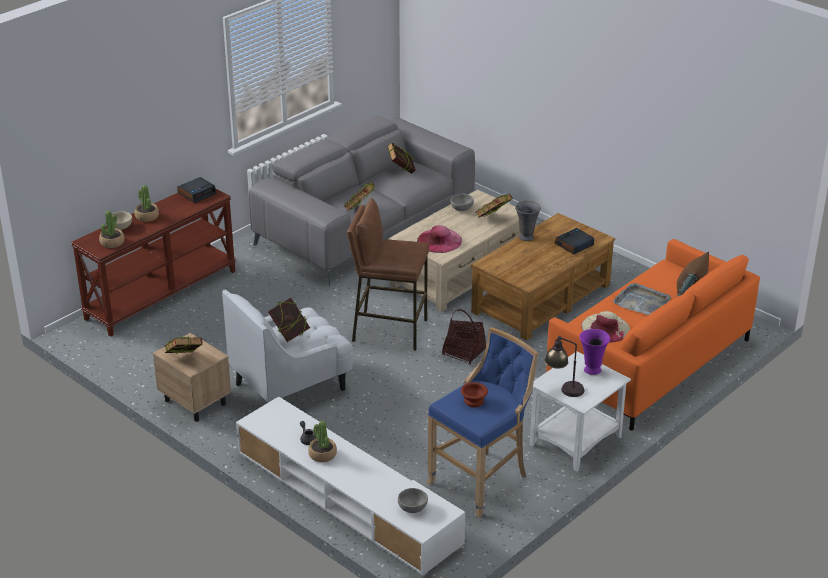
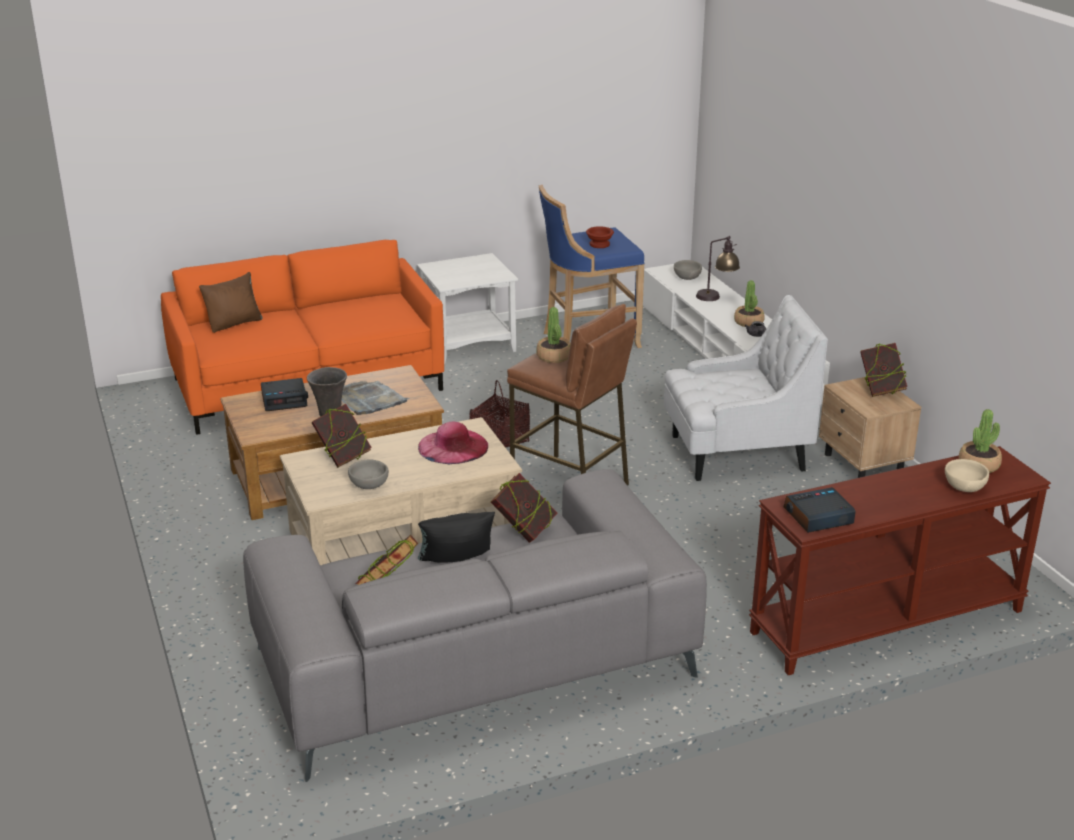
camera: 155 degrees left, 5 degrees down
(147, 216) = (916, 495): potted plant -> potted plant (554, 357)
(289, 334) = (738, 383): book -> none
(382, 190) = (455, 561): none -> black pillow
(563, 389) = (490, 268): table lamp -> table lamp (716, 298)
(591, 370) = (445, 275): purple vase -> none
(605, 328) = (376, 313): beige hat -> none
(641, 302) = (303, 325): grey tray -> grey tray (369, 400)

